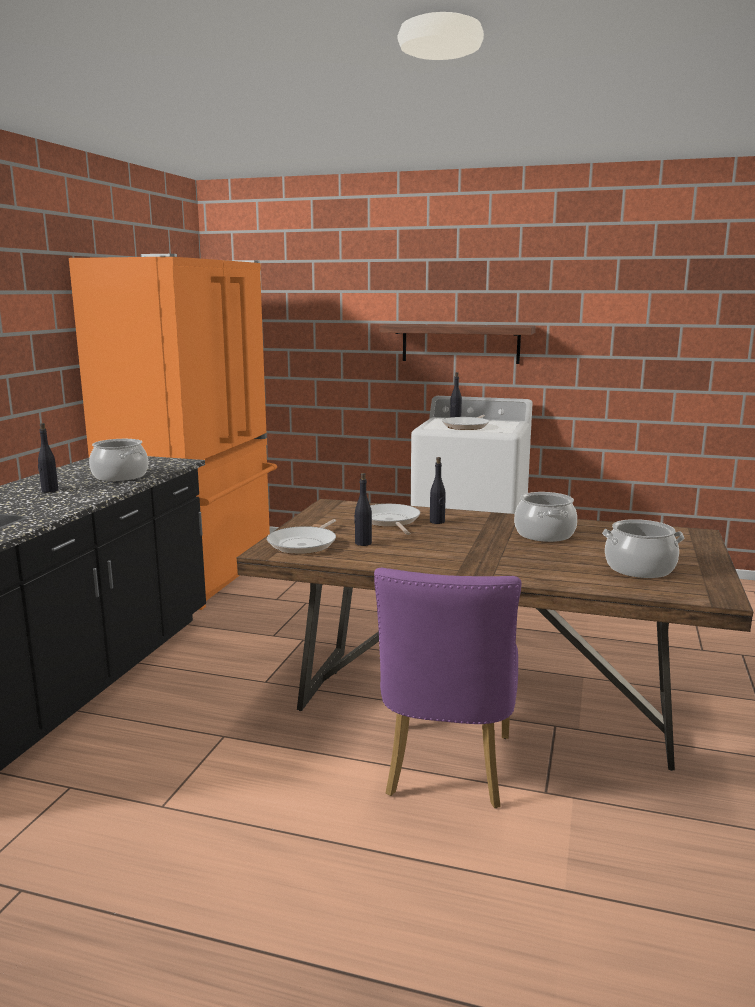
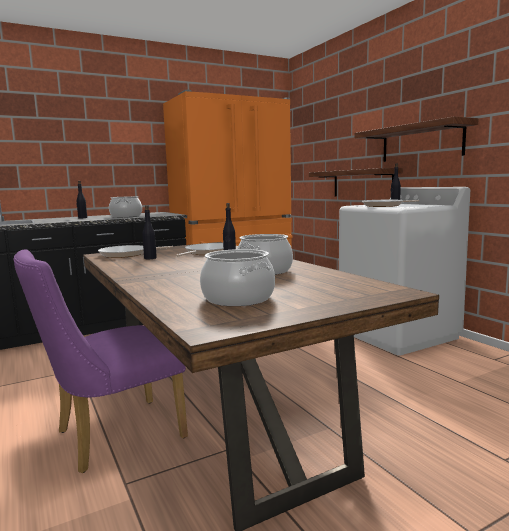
camera: 45 degrees right, 5 degrees down
(365, 386) = (362, 183): none -> shelf

